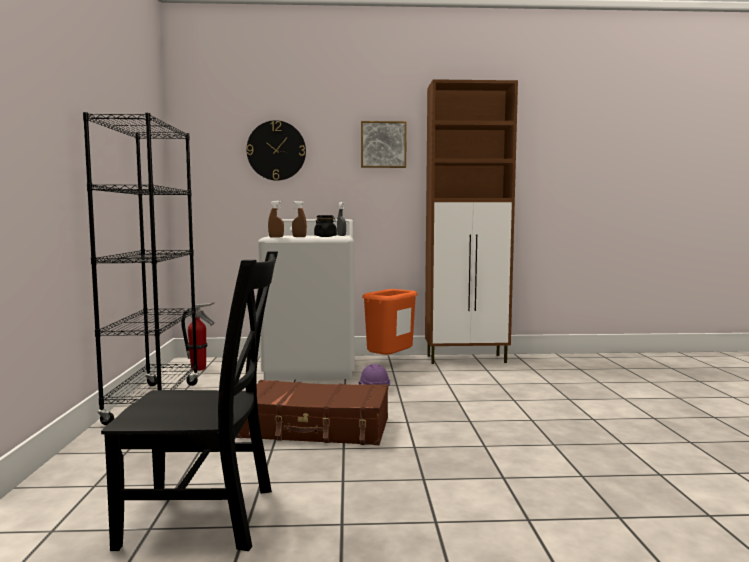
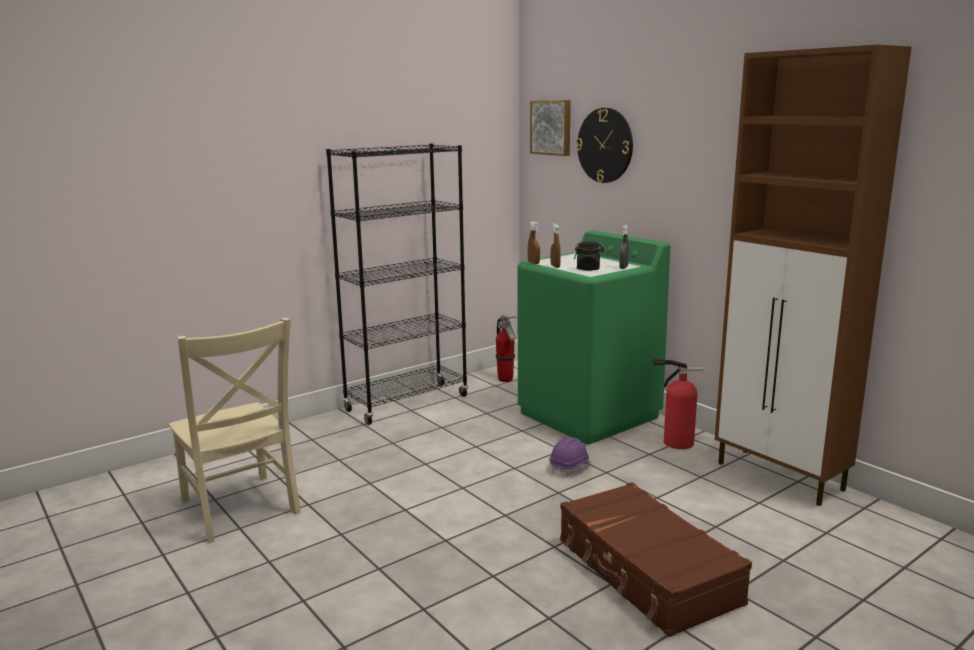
camera: 55 degrees right, 10 degrees up
(206, 518) = (240, 509): black chair -> beige chair
(311, 367) = (589, 415): white washing machine -> green washing machine
(315, 429) = (432, 481): brown suitcase -> brown suitcase (646, 572)
(383, 145) = (718, 142): picture -> picture (551, 127)
(390, 363) = (675, 443): orange trash can -> fire extinguisher

